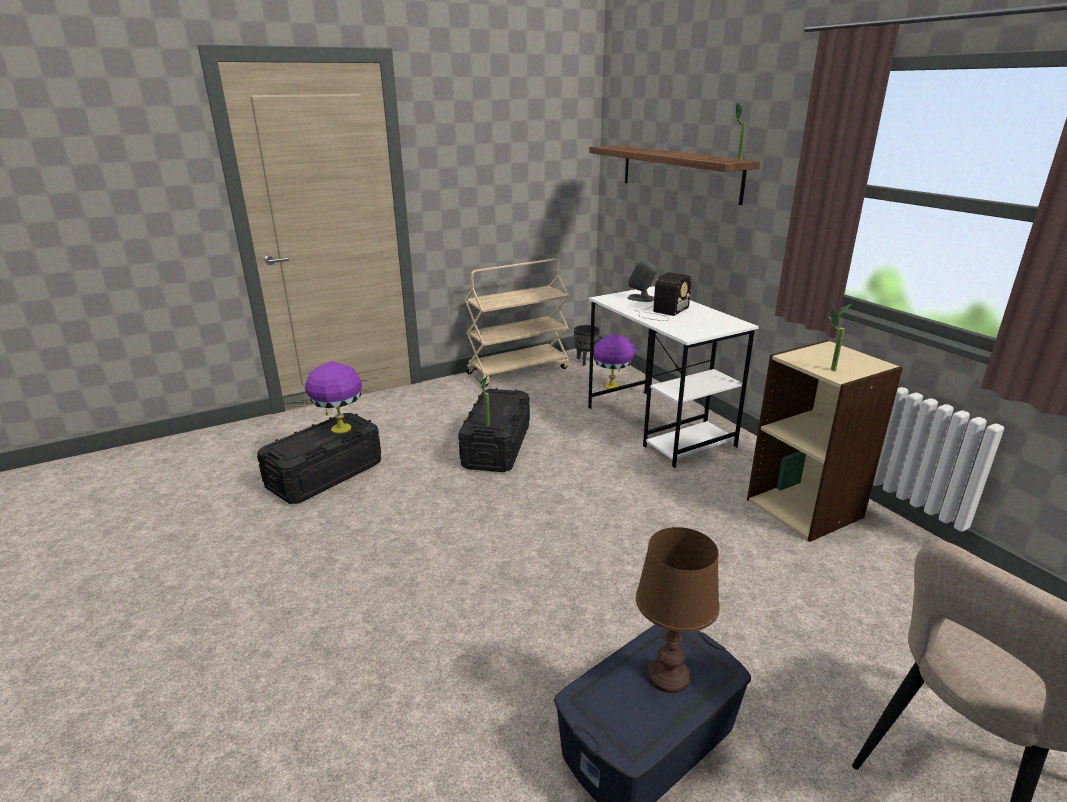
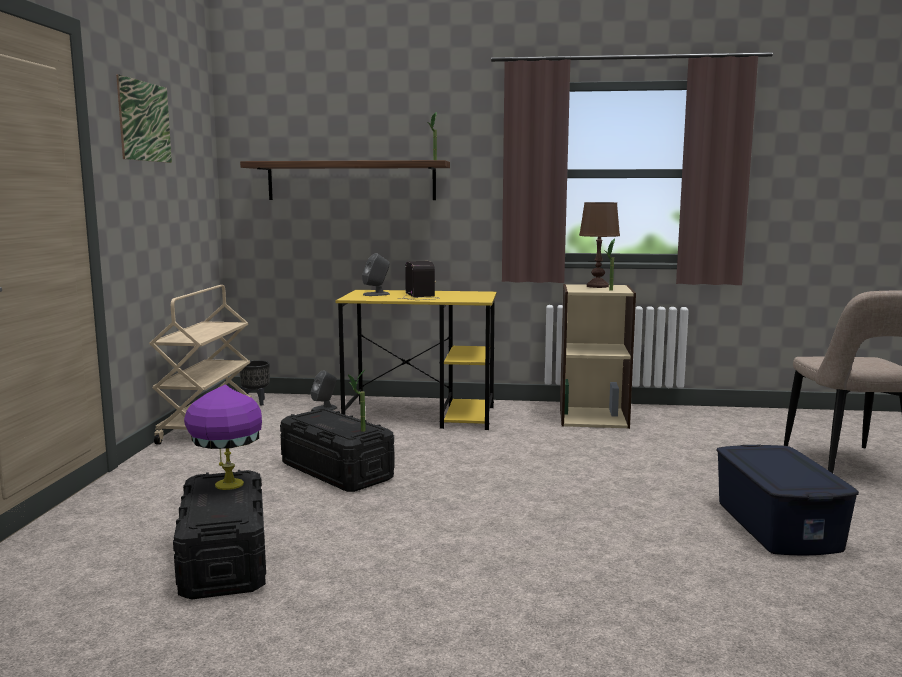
camera: 55 degrees left, 15 degrees down
(479, 119) = (144, 121): none -> picture
(612, 386) = (325, 408): purple table lamp -> grey speaker
(659, 426) = (421, 416): white desk -> yellow desk
(669, 675) = (775, 461): brown table lamp -> brown table lamp (597, 286)

